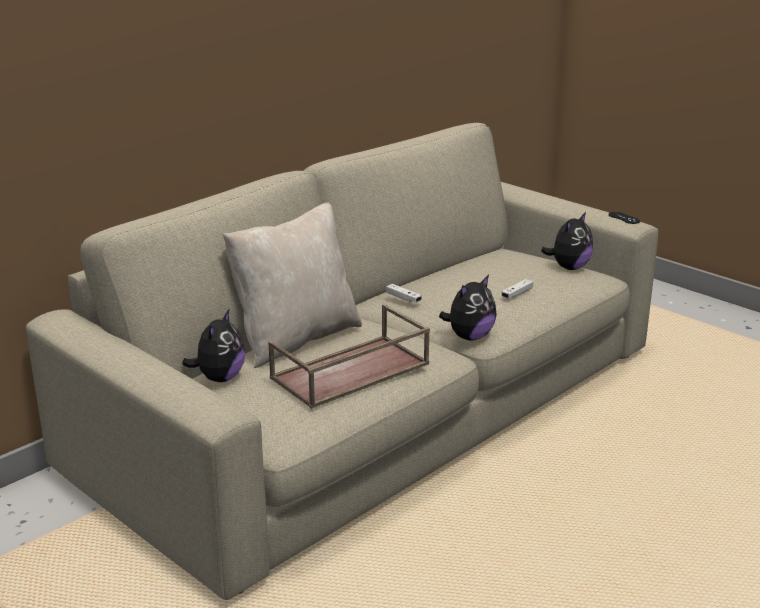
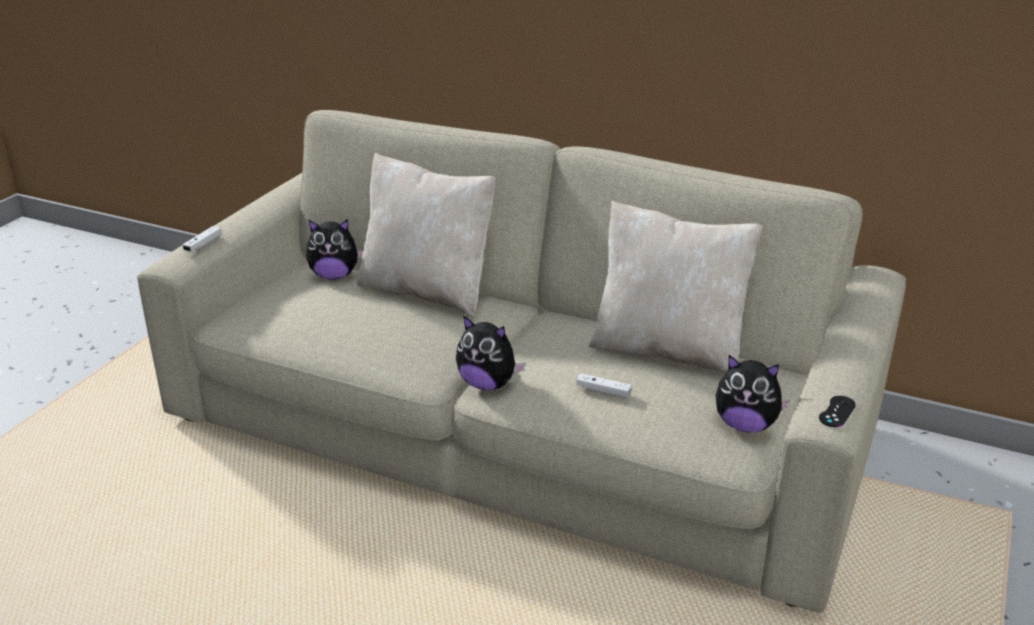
camera: 70 degrees right, 5 degrees up
(350, 372) = (347, 325): brown tray -> none
(403, 298) = (559, 327): white game controller -> white game controller (203, 244)
(462, 270) = (668, 350): none -> beige pillow

